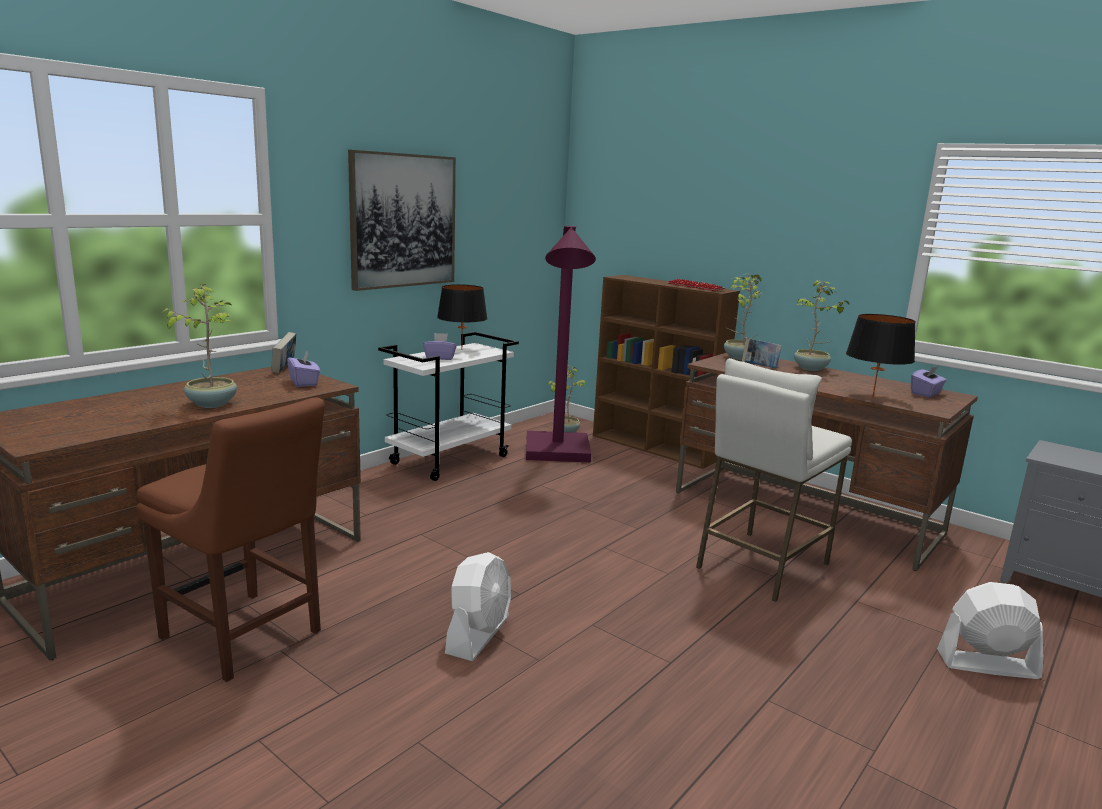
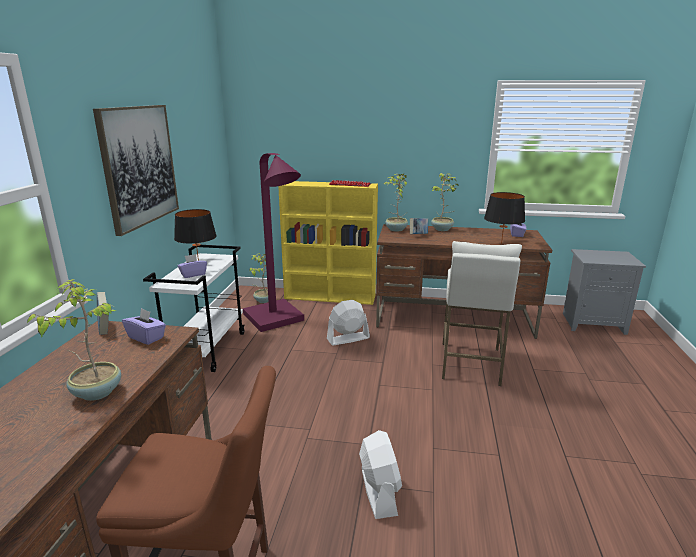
camera: 30 degrees left, 5 degrees up
(655, 448) = (331, 297): brown bookcase -> yellow bookcase
(987, 664) = (617, 384): white fan -> white fan (348, 338)

